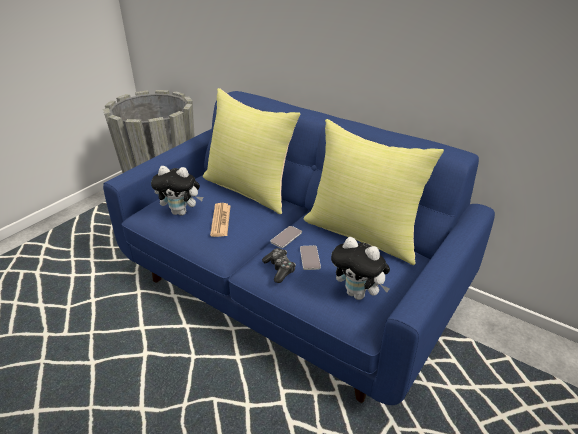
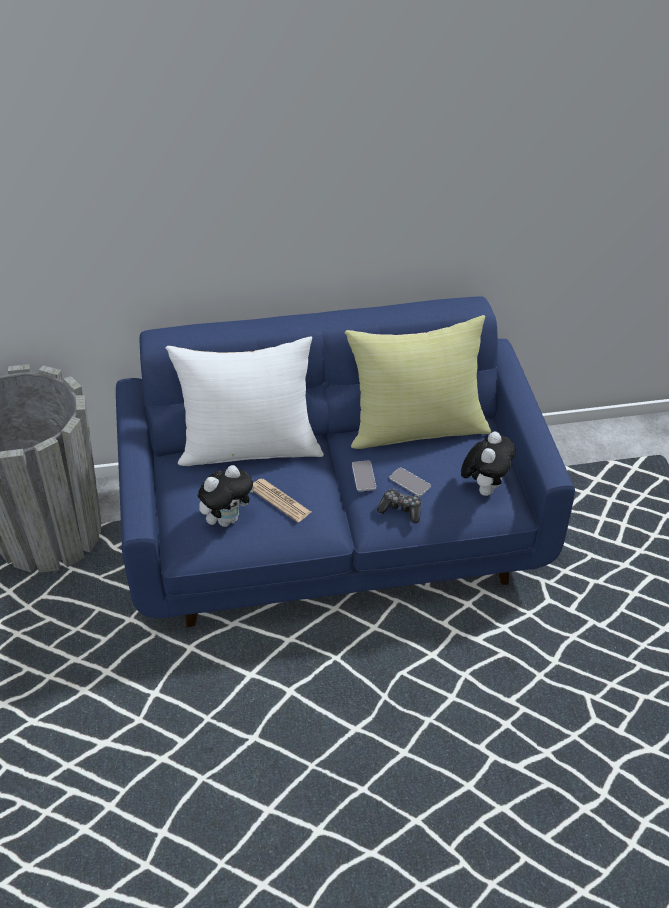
camera: 45 degrees left, 10 degrees up
(250, 189) = (250, 447): yellow pillow -> white pillow
(358, 294) = (484, 487): plush toy -> plush toy turned 60 degrees counterclockwise

